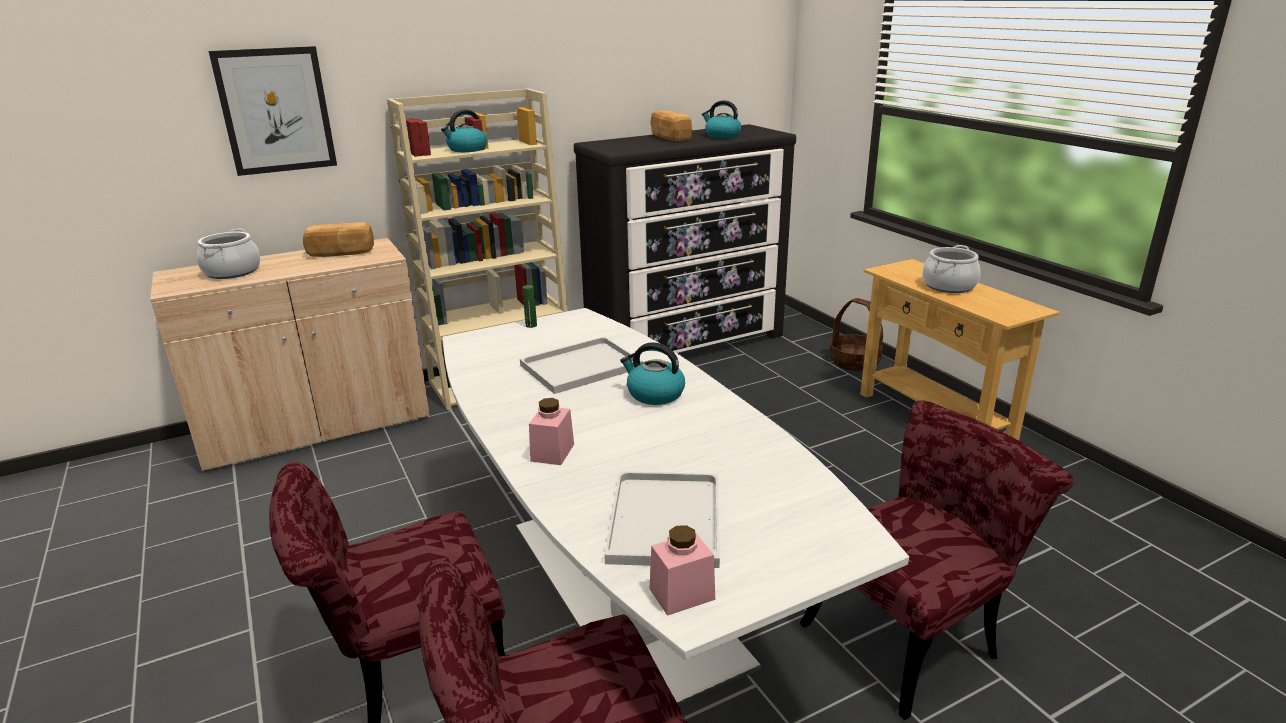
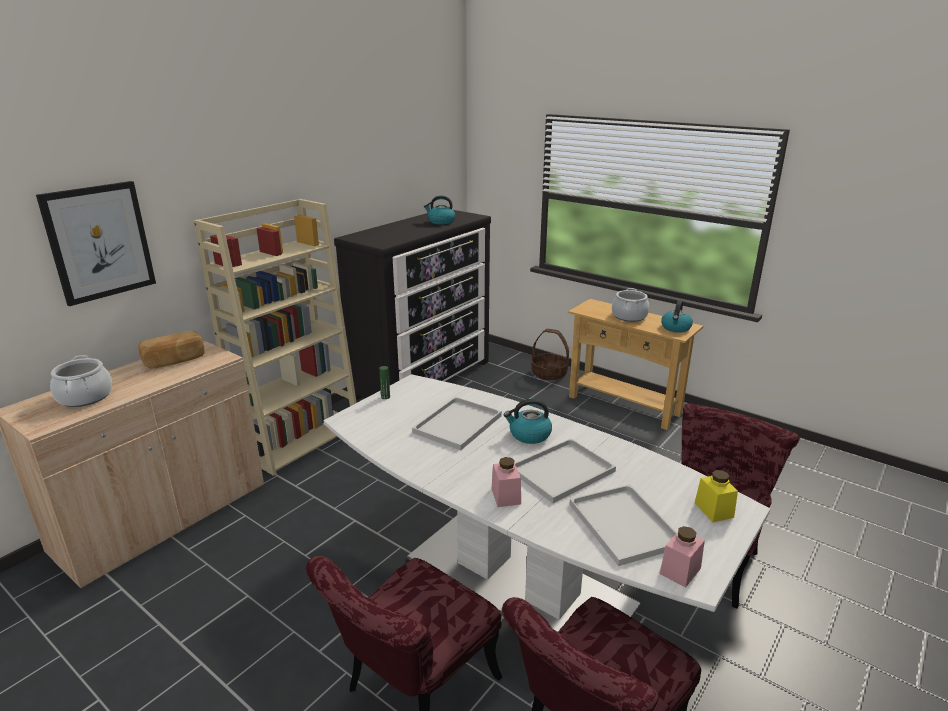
camera: 25 degrees left, 0 degrees up
(467, 149) = (266, 256): kettle -> kettle (676, 328)
(649, 442) = (561, 472): none -> white tray
(669, 138) = (404, 226): bread -> none
(814, 536) = (713, 510): none -> yellow jar

